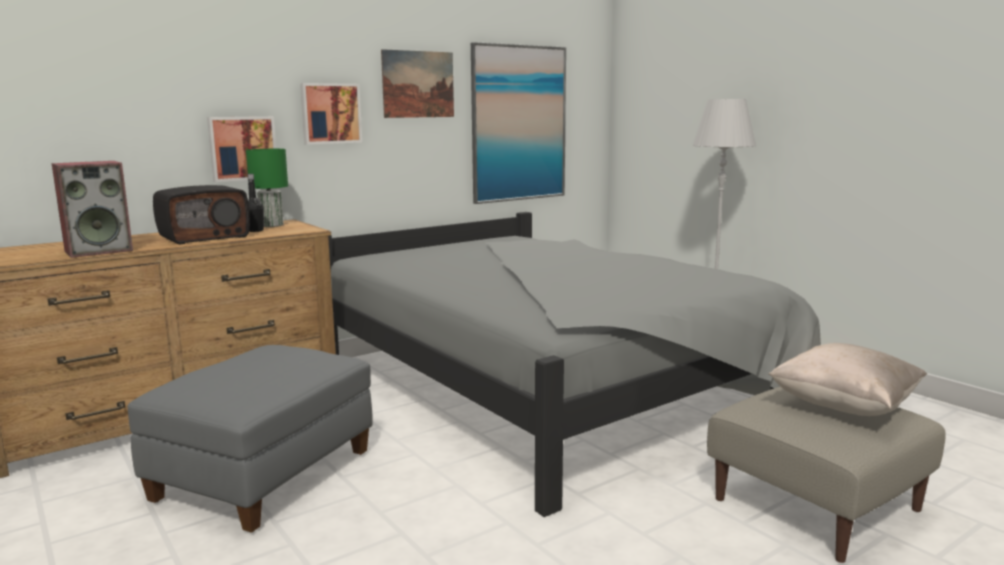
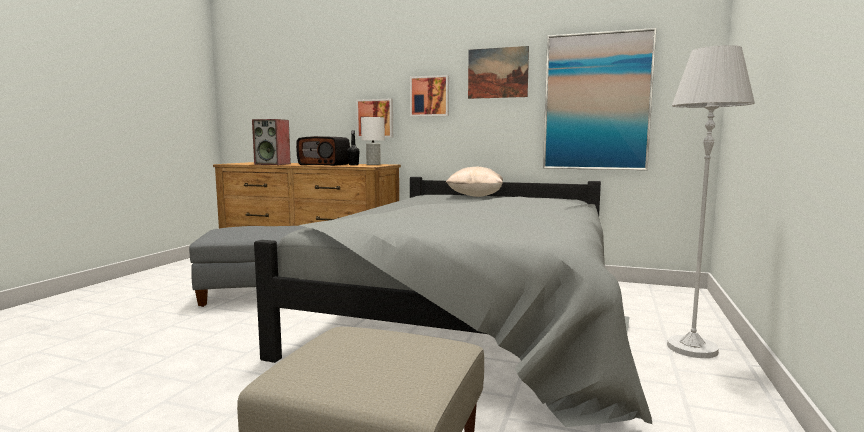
camera: 55 degrees right, 5 degrees down
(271, 225) = (373, 164): green table lamp -> white table lamp
(844, 407) = (397, 364): beige pillow -> beige pillow (475, 196)

